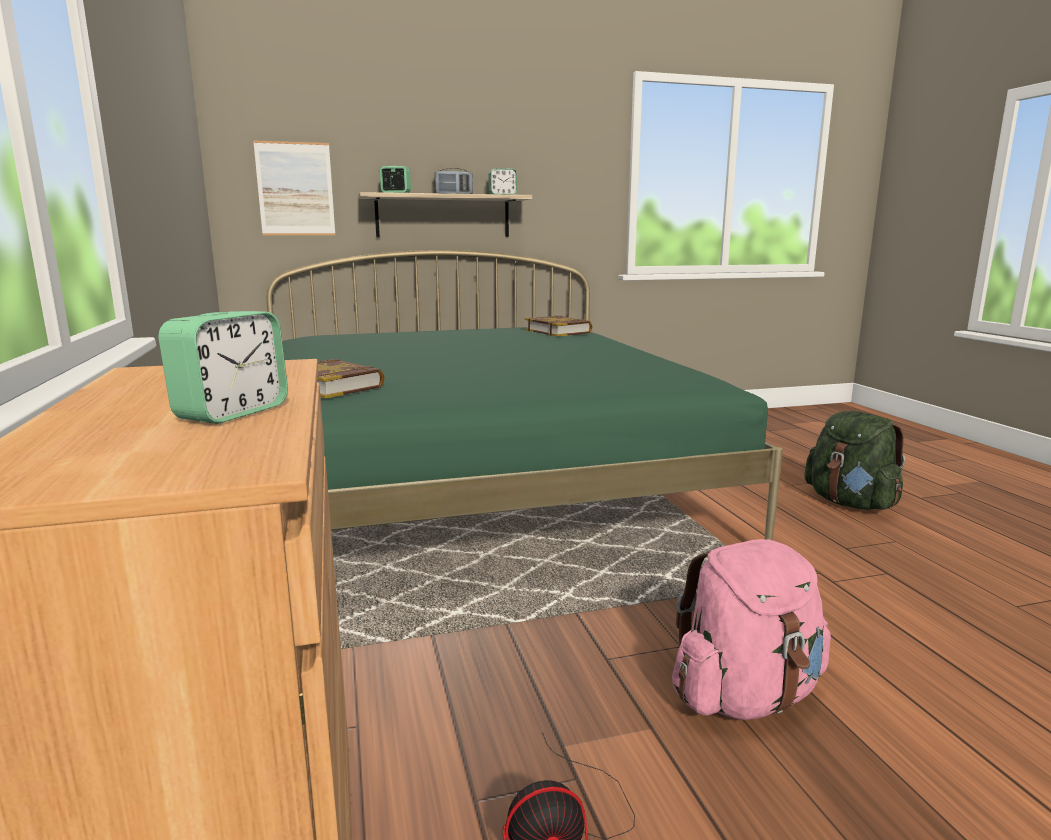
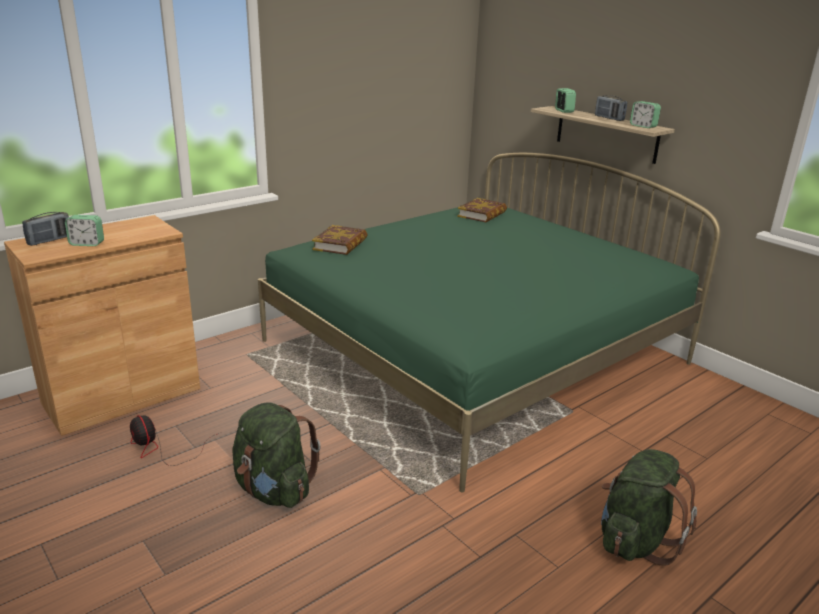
camera: 65 degrees right, 10 degrees up
(84, 448) = (49, 240): none -> radio
(295, 189) = (516, 96): picture -> none
(558, 331) = (611, 264): book -> book (482, 214)
(745, 695) = (274, 490): pink backpack -> green backpack

